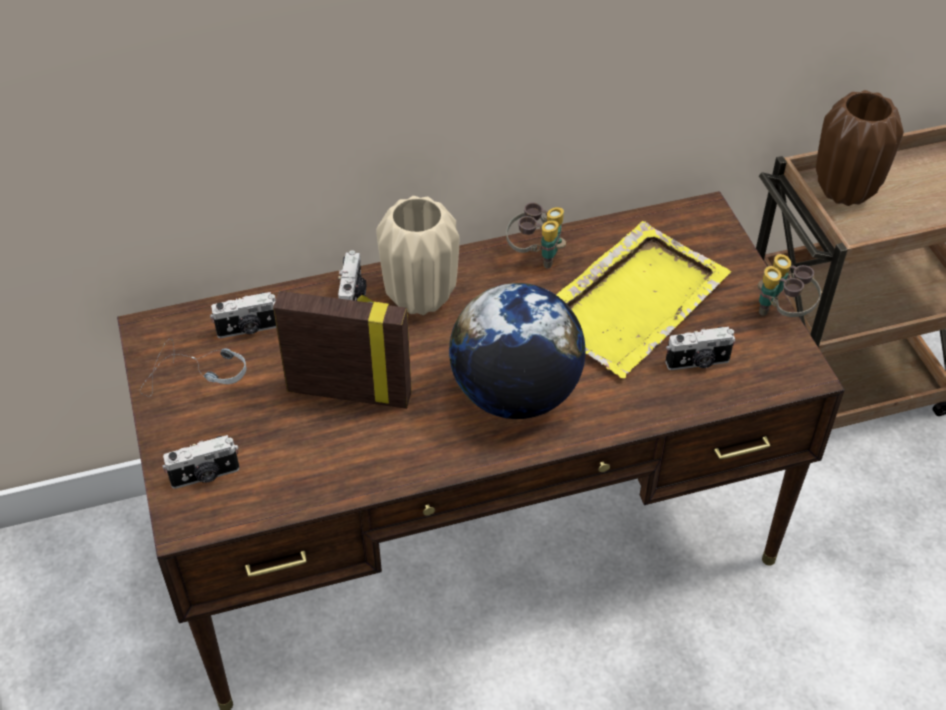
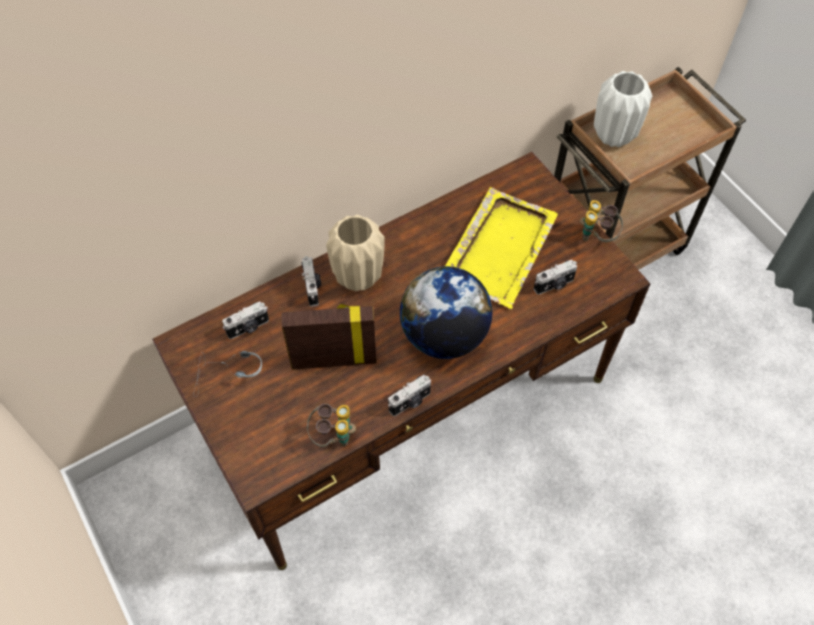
camera: 15 degrees left, 10 degrees up
(205, 476) = (258, 445): camera -> camera (410, 402)
(535, 255) = (425, 227): binoculars -> binoculars (333, 435)
(844, 191) = (613, 136): brown vase -> white vase

